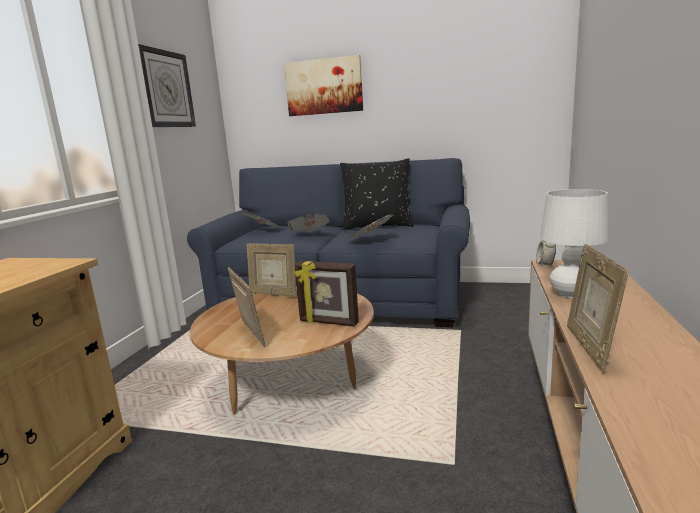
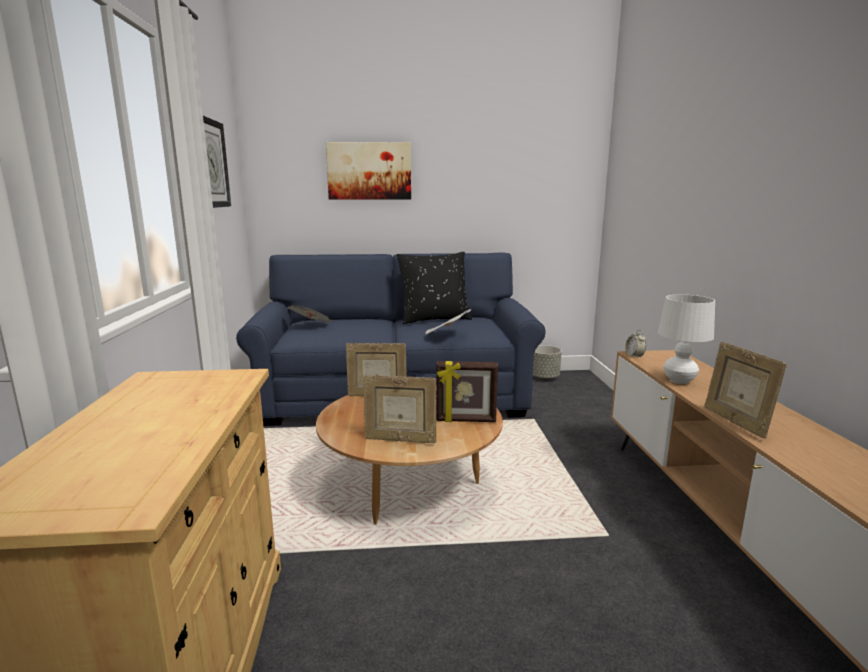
camera: 20 degrees left, 0 degrees up
(250, 335) = (400, 440): picture frame -> picture frame turned 150 degrees clockwise
(309, 235) = (373, 330): newspaper -> none
(503, 288) = (544, 377): none -> grey planter

